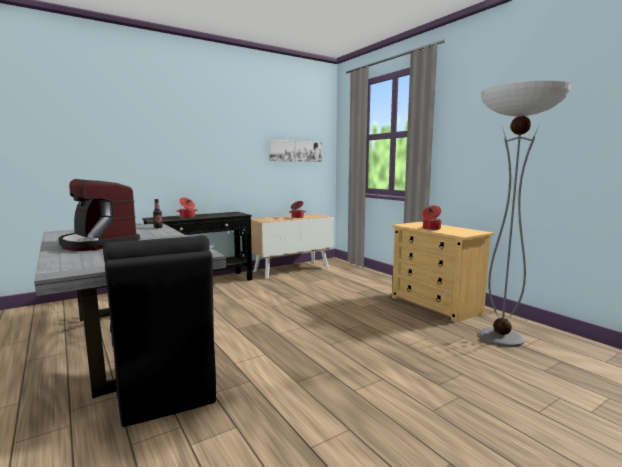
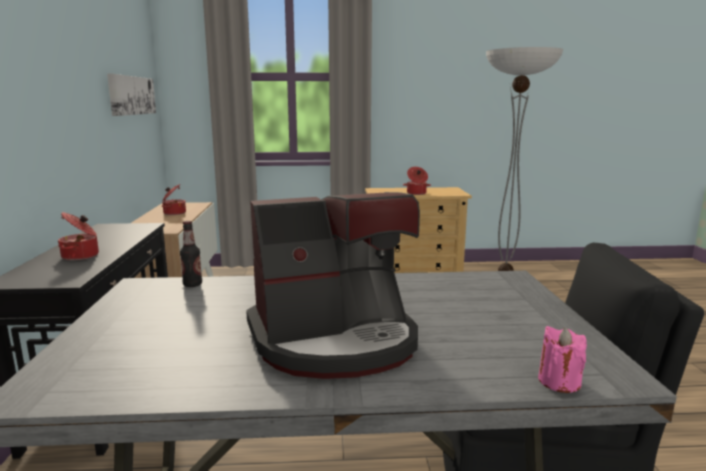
camera: 60 degrees left, 5 degrees up
(53, 266) = (559, 382): none -> pink candle

